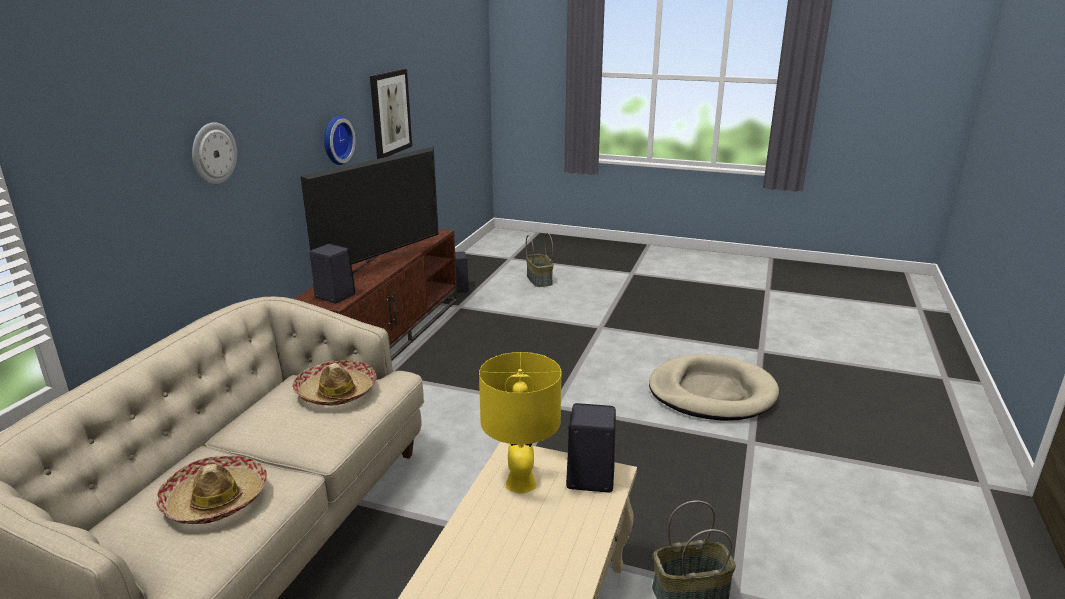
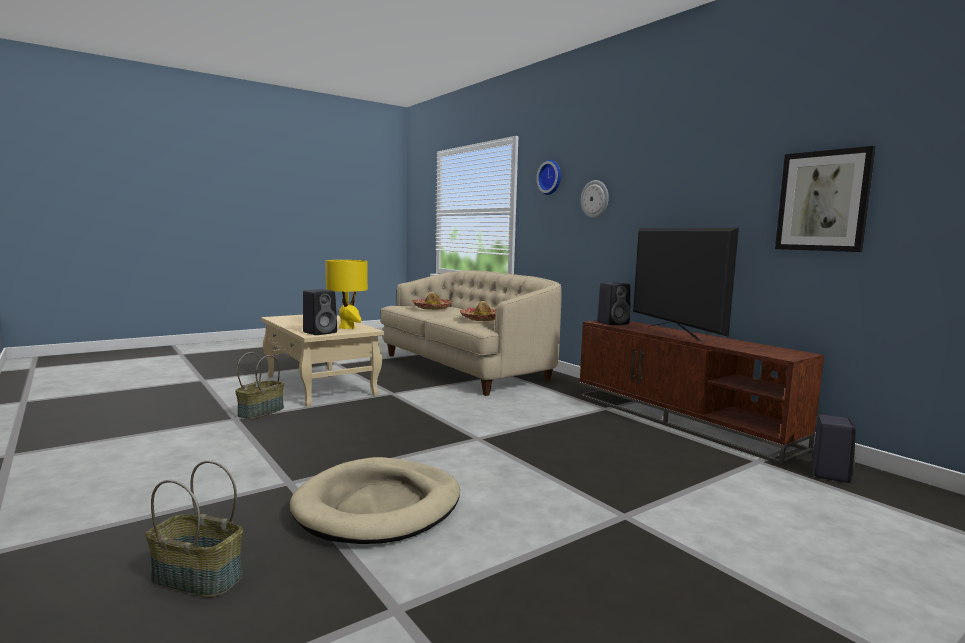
camera: 125 degrees right, 15 degrees down
(335, 140) = (710, 213): wall clock -> wall clock (551, 177)
(540, 280) = (873, 541): basket -> basket (195, 579)

